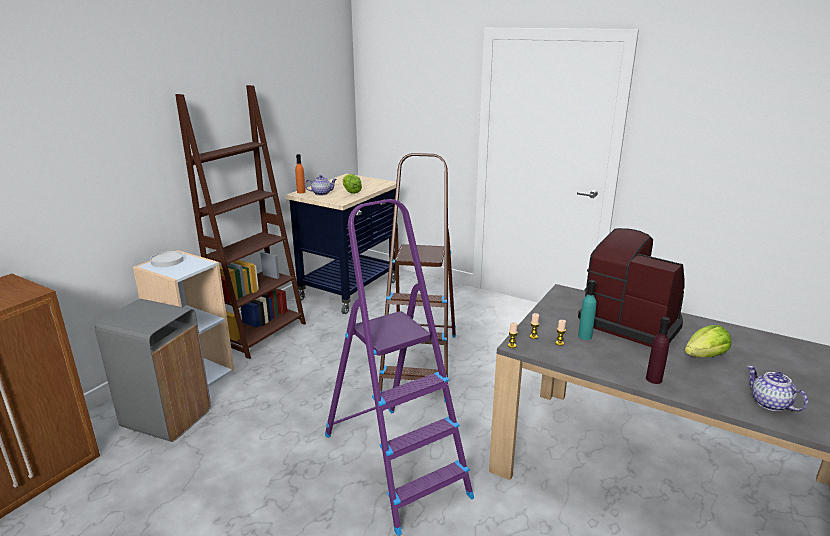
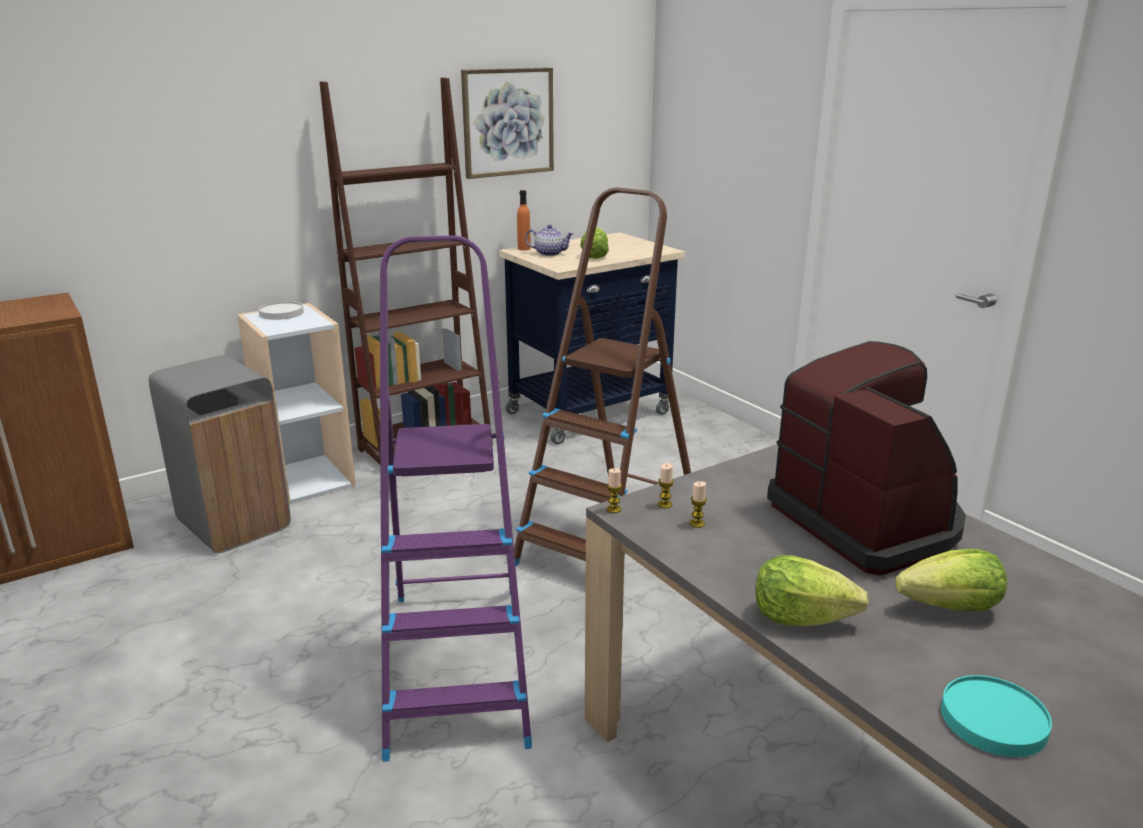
camera: 25 degrees right, 0 degrees up
(282, 110) = (508, 122): none -> picture
(585, 336) = (754, 523): turquoise bottle -> none
(654, 379) = (800, 618): purple bottle -> lettuce
(769, 403) = (993, 720): teapot -> turquoise plate

